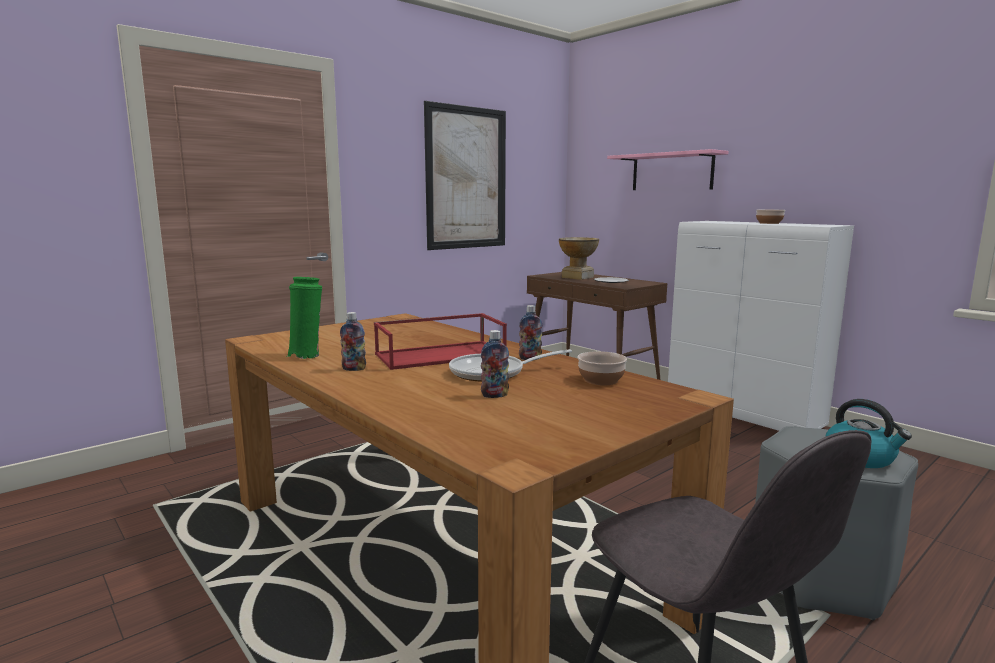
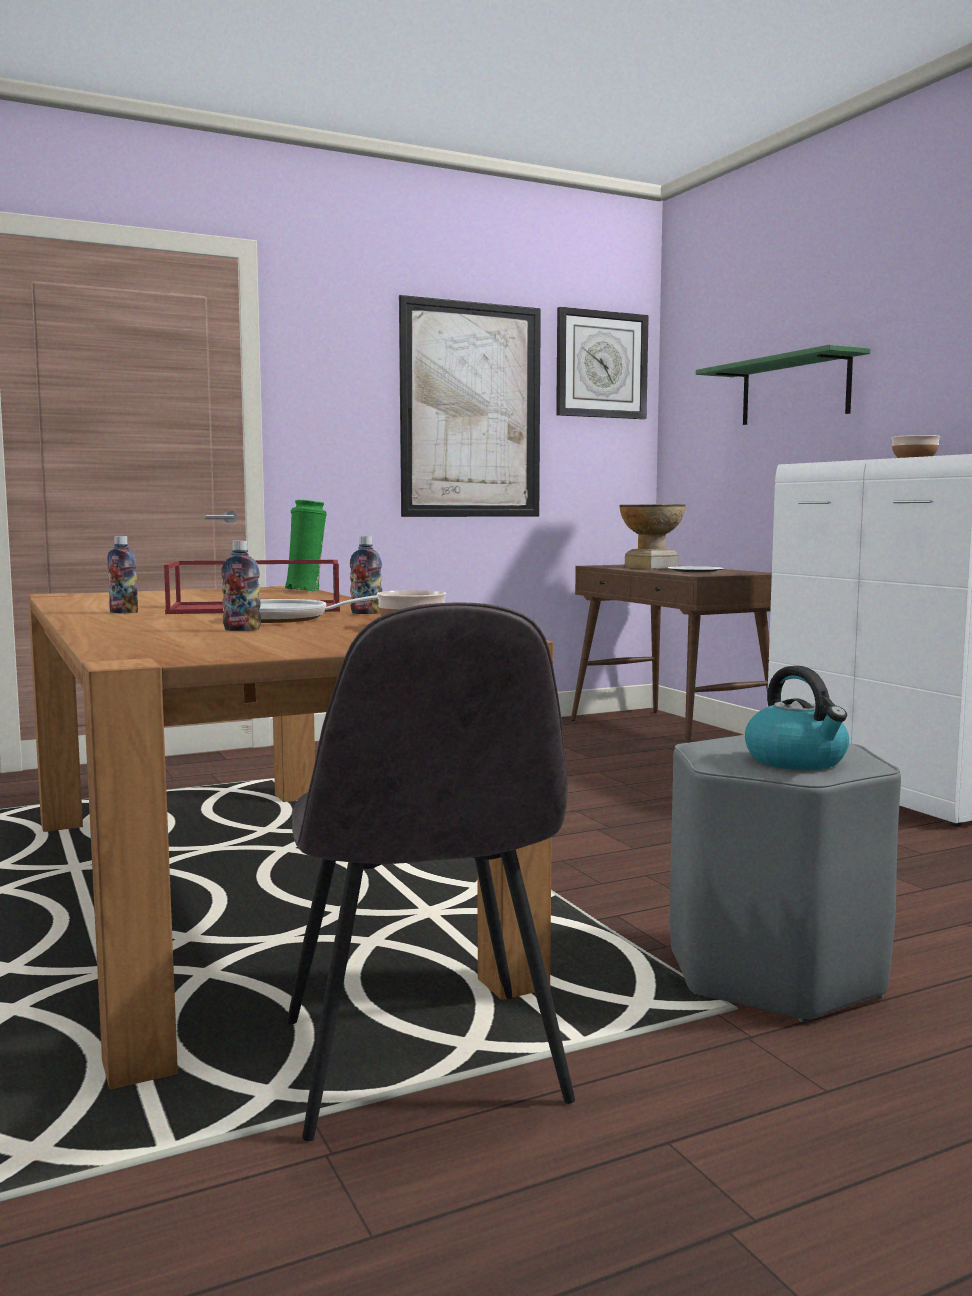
camera: 15 degrees right, 5 degrees down
(306, 355) = (92, 604): green vase -> green vase (306, 591)
(537, 147) = (601, 365): none -> wall clock
(672, 172) = (795, 390): pink shelf -> green shelf

